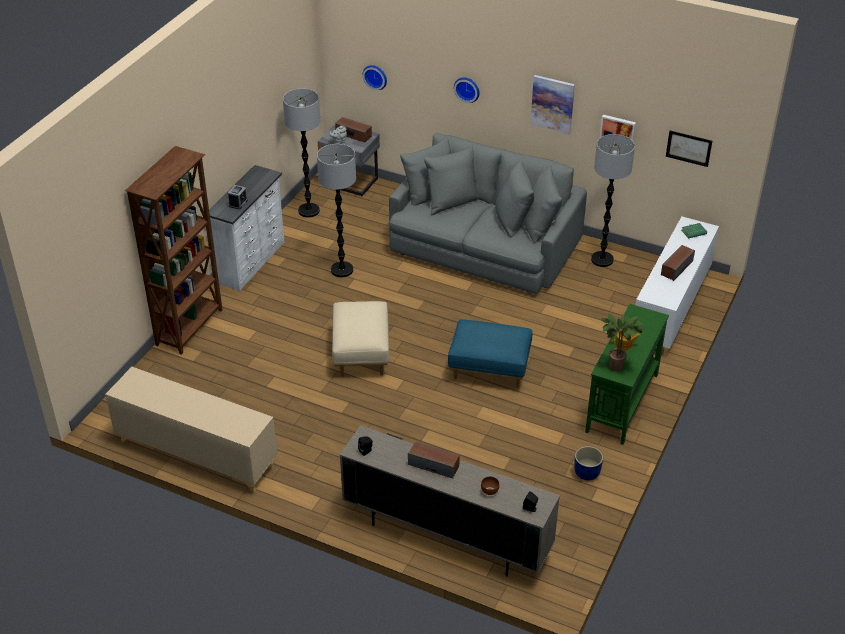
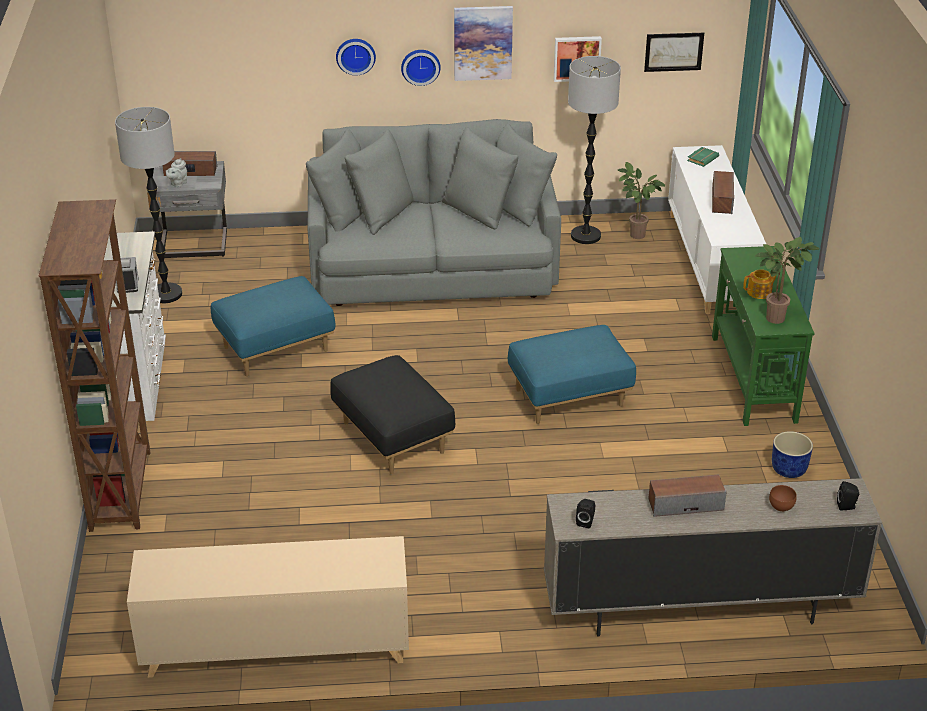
camera: 30 degrees left, 5 degrees down
(342, 270) = (276, 349): floor lamp -> blue ottoman
(360, 354) = (392, 438): beige ottoman -> black ottoman
(375, 76) = (210, 76): wall clock -> wall clock (420, 66)
(636, 271) = (634, 235): none -> potted plant

